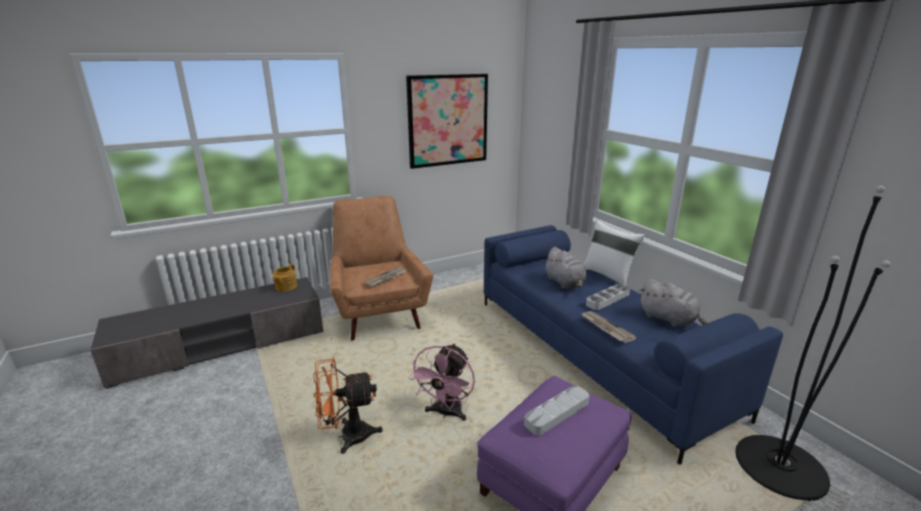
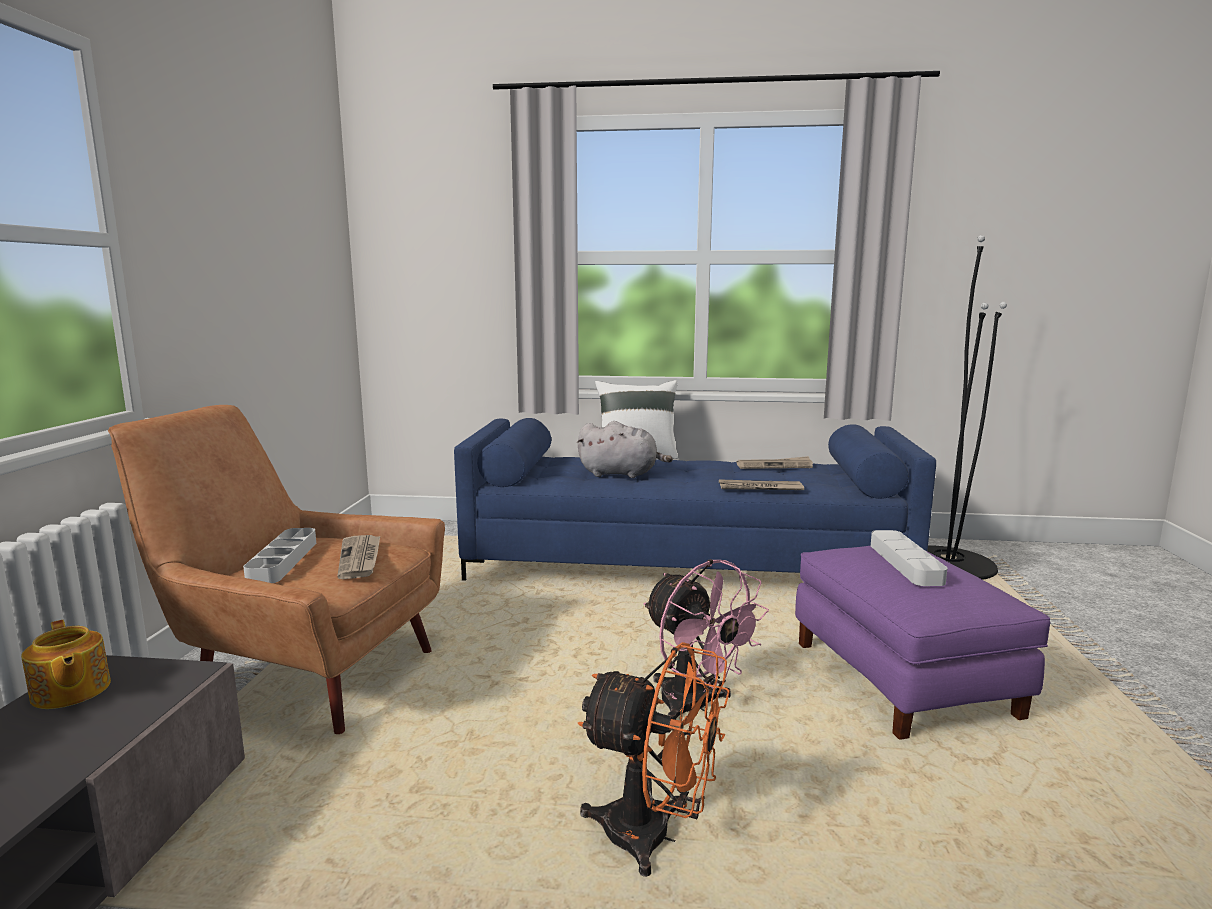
camera: 55 degrees left, 10 degrees down
(347, 436) = (655, 837): orange fan -> orange fan turned 90 degrees counterclockwise
(448, 120) = (271, 247): picture -> none
(608, 299) = (696, 470): grey tray -> grey tray (283, 561)
(669, 319) = (774, 466): grey plush toy -> newspaper

